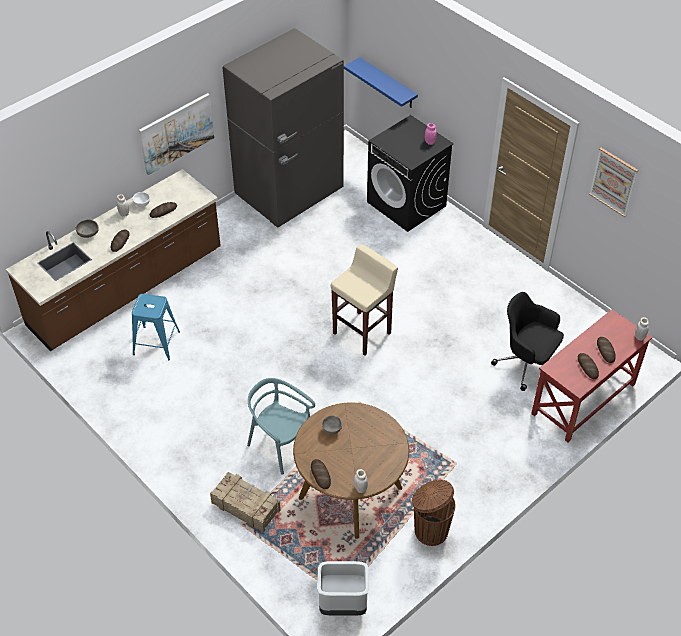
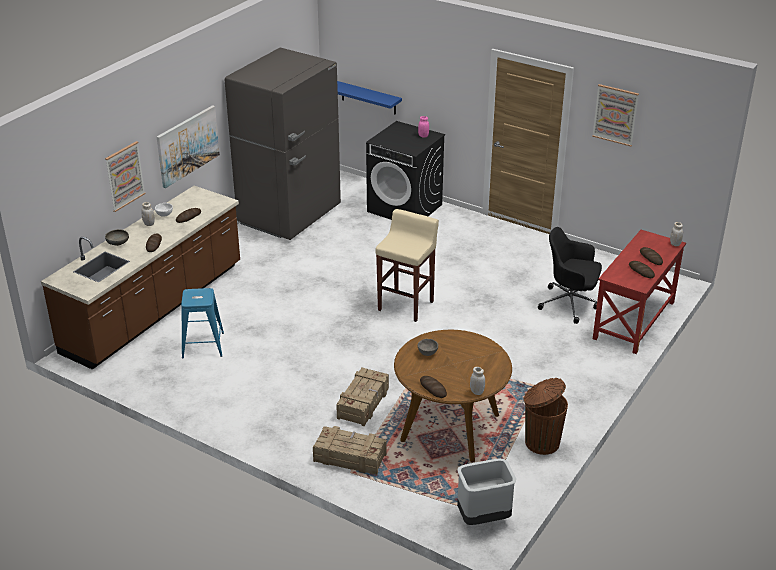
camera: 15 degrees left, 15 degrees down
(101, 169) = (124, 176): none -> picture
(280, 445) = (363, 403): turquoise chair -> crate

